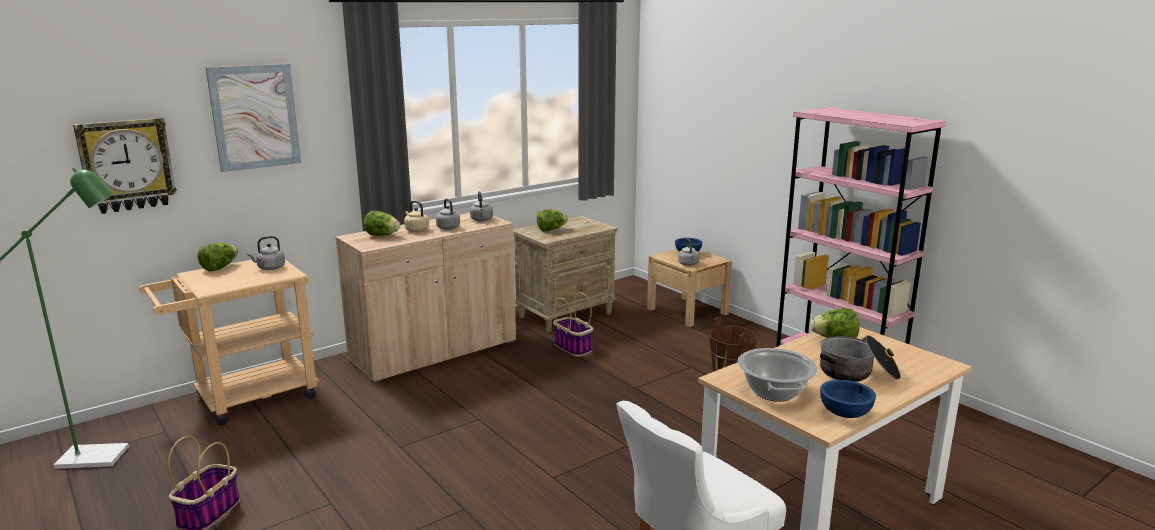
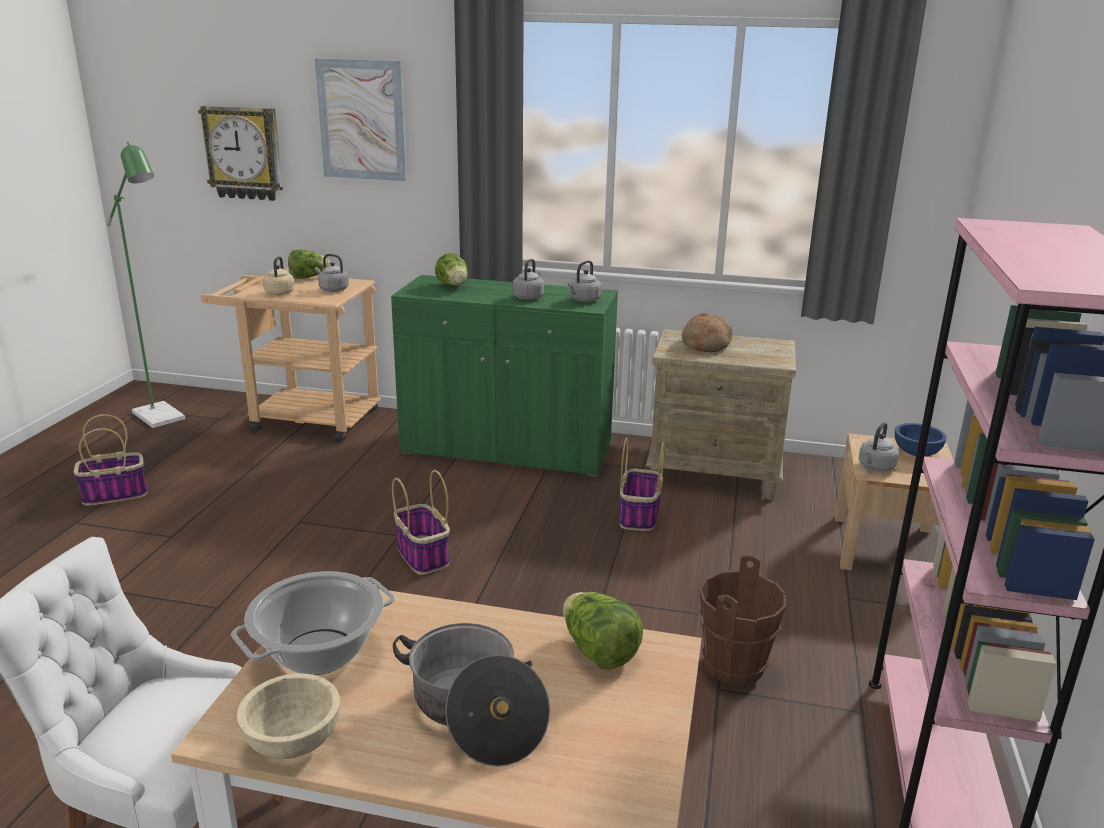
camera: 50 degrees right, 5 degrees up
(416, 230) = (496, 290): beige kettle -> beige kettle (280, 292)
(434, 351) = (506, 450): beige cabinet -> green cabinet
(515, 419) = (423, 556): none -> basket
(551, 230) = (705, 344): lettuce -> bread
(845, 413) = (292, 741): blue bowl -> beige bowl

